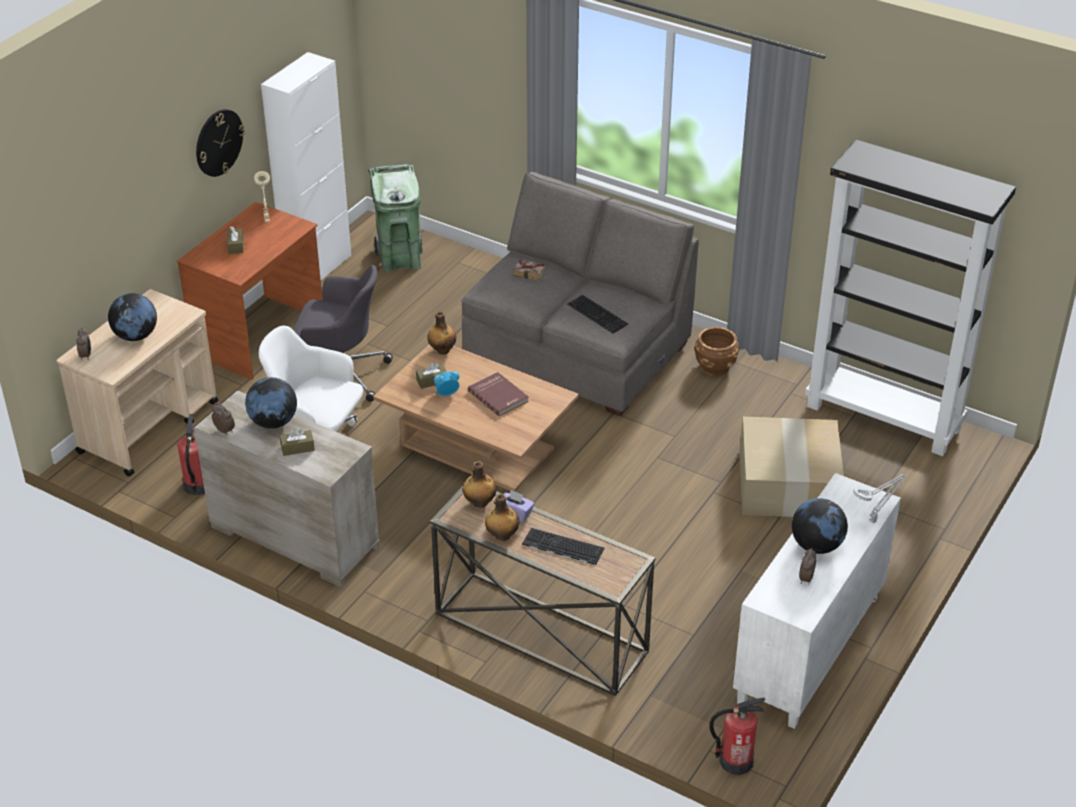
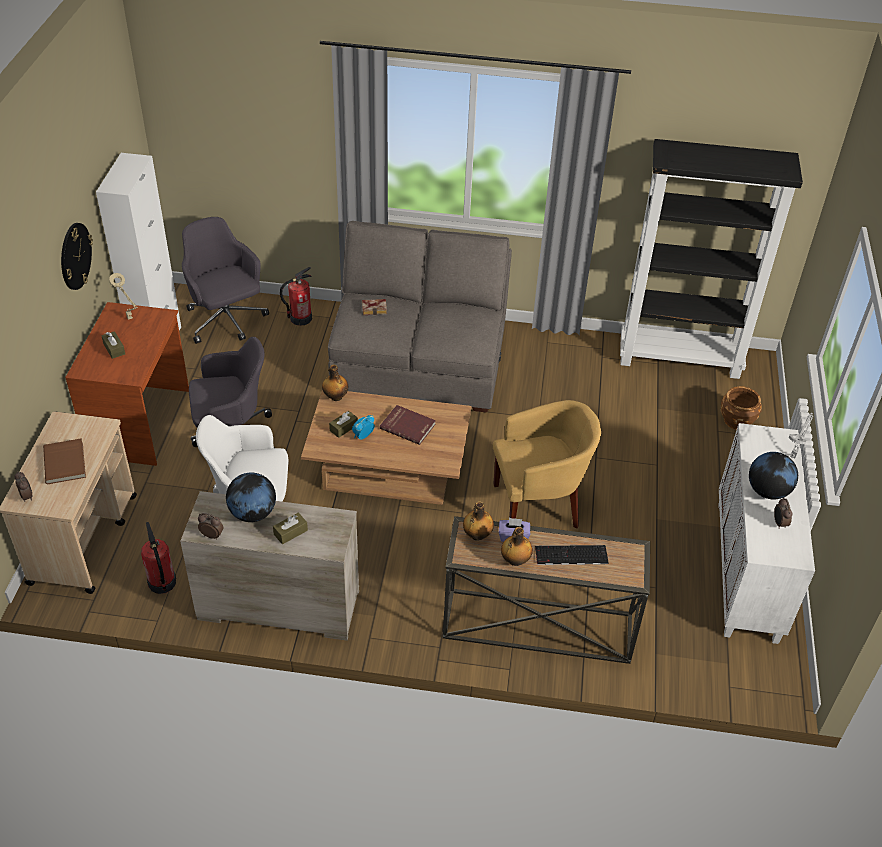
camera: 25 degrees left, 5 degrees up
(135, 336) = (66, 463): globe -> brown book
(400, 260) = (226, 321): green trash can -> grey office chair
(598, 314) = (454, 332): keyboard -> none
(619, 519) = (539, 503): none -> yellow armchair
(715, 366) = (533, 350): brown planter -> brown planter (736, 420)
(735, 761) = (753, 688): fire extinguisher -> fire extinguisher (300, 318)
(789, 485) = (648, 434): cardboard box -> none

